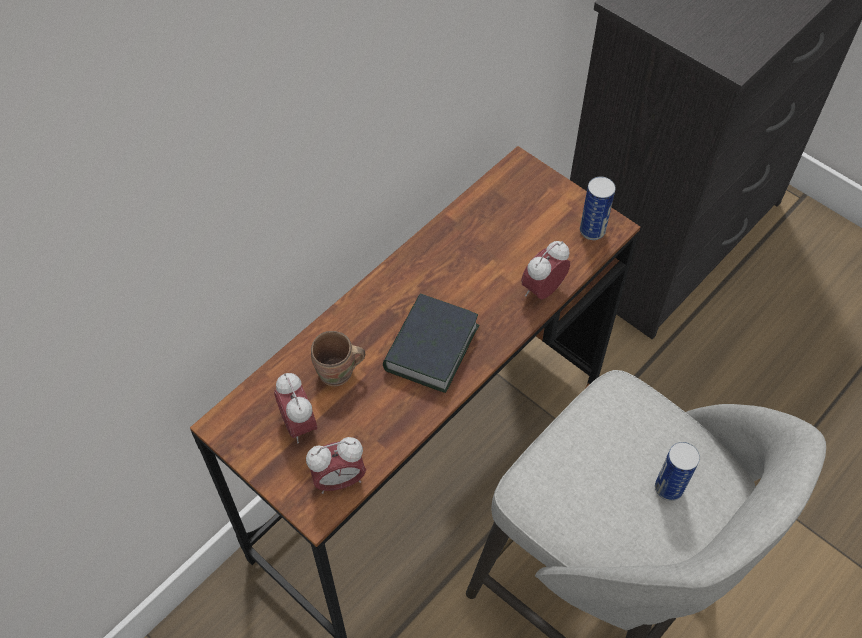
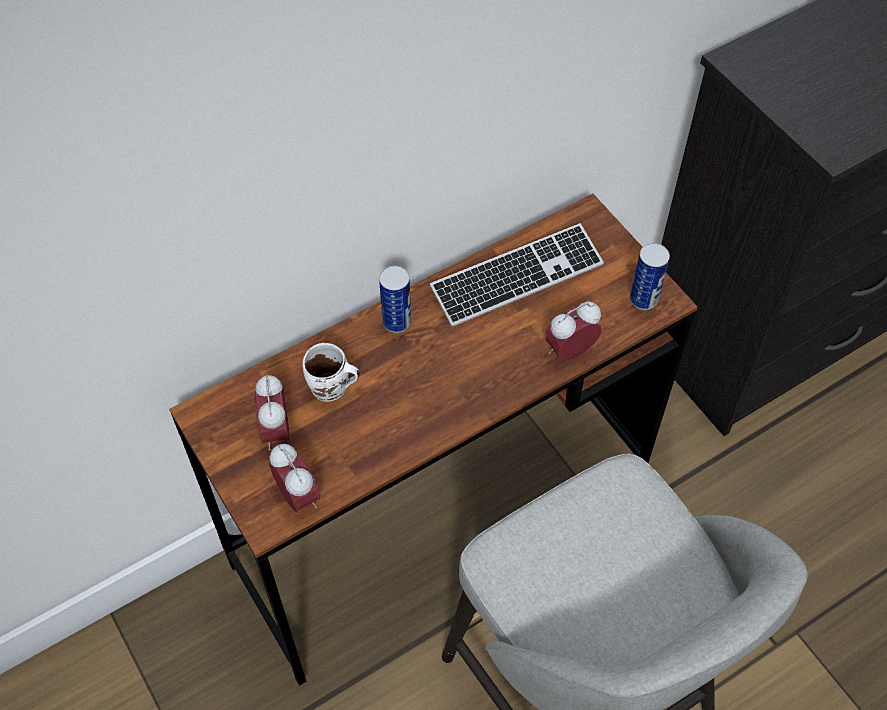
camera: 15 degrees right, 0 degrees up
(338, 374) = (331, 390): brown mug -> white mug
(339, 480) = (298, 496): alarm clock -> alarm clock turned 120 degrees counterclockwise
(431, 348) = (433, 385): book -> none
(475, 234) = (517, 277): none -> keyboard
(668, 488) = (645, 591): can -> can (397, 322)

